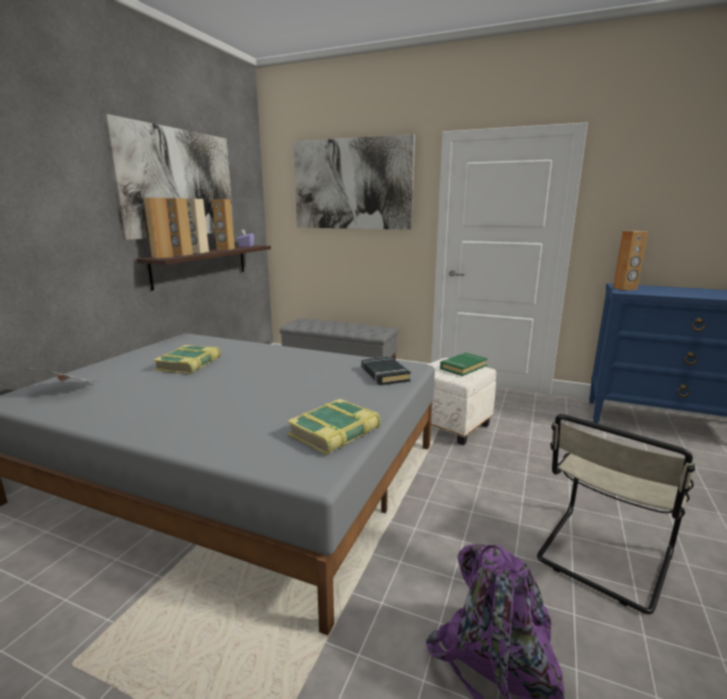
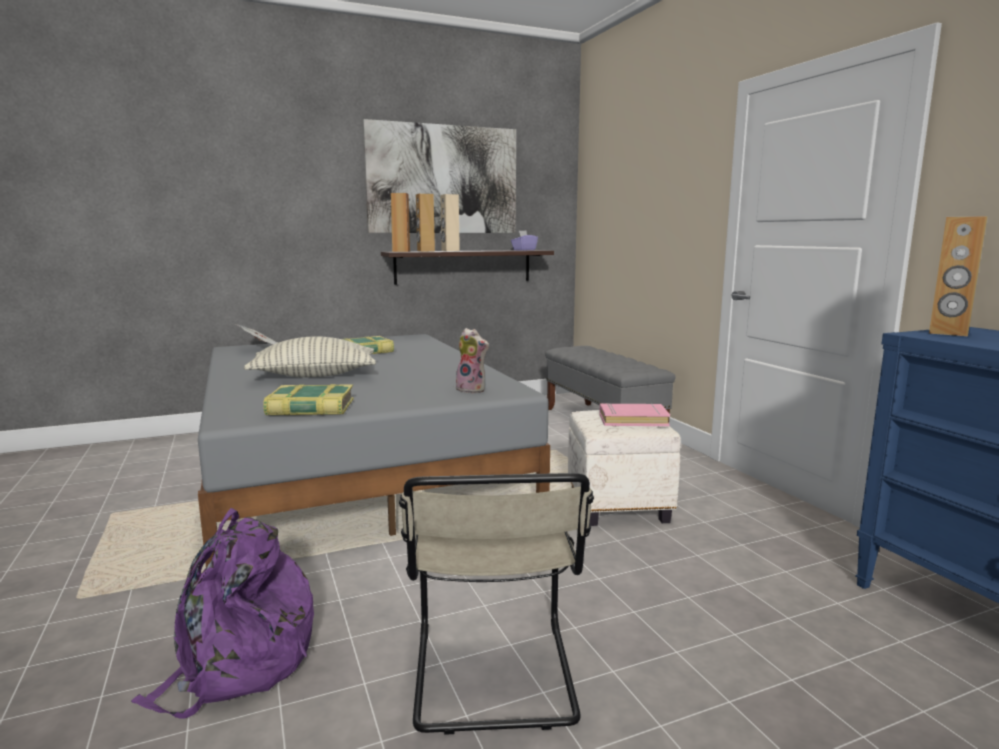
camera: 45 degrees right, 5 degrees down
(225, 249) = (490, 250): brown speaker -> none
(228, 401) = (315, 376): none -> pillow
(352, 184) = (647, 171): picture -> none
(384, 374) = (472, 389): black book -> plush toy
(463, 367) = (633, 420): green book -> pink book
(602, 559) = (493, 678): beige chair -> beige chair turned 90 degrees counterclockwise

